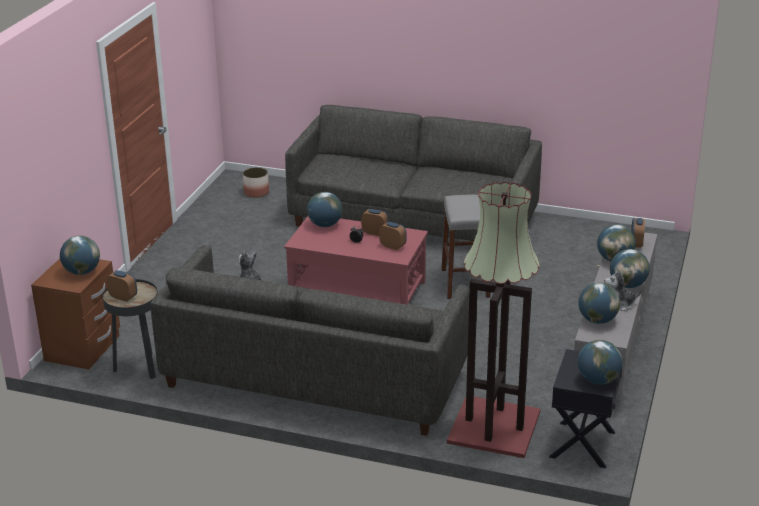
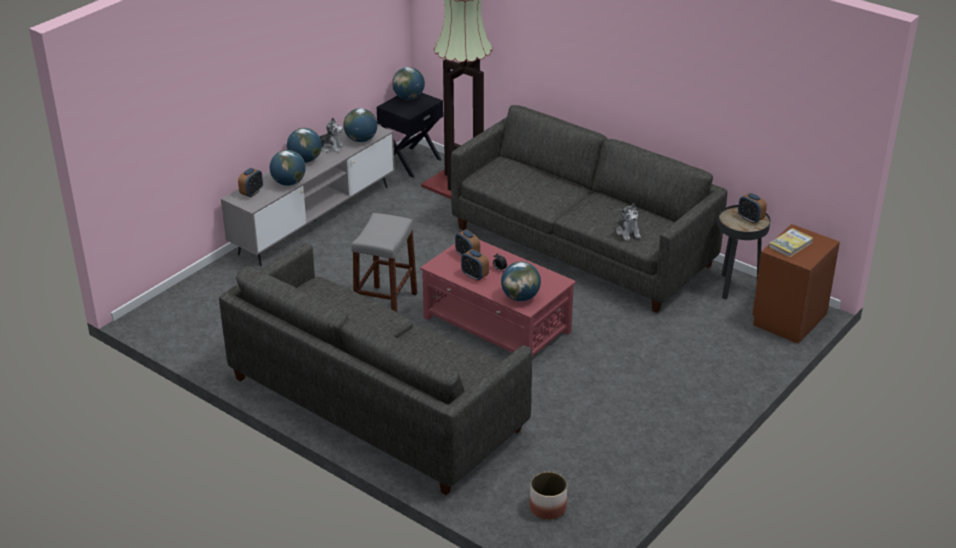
camera: 160 degrees left, 5 degrees up
(82, 272) = (790, 244): globe -> book

